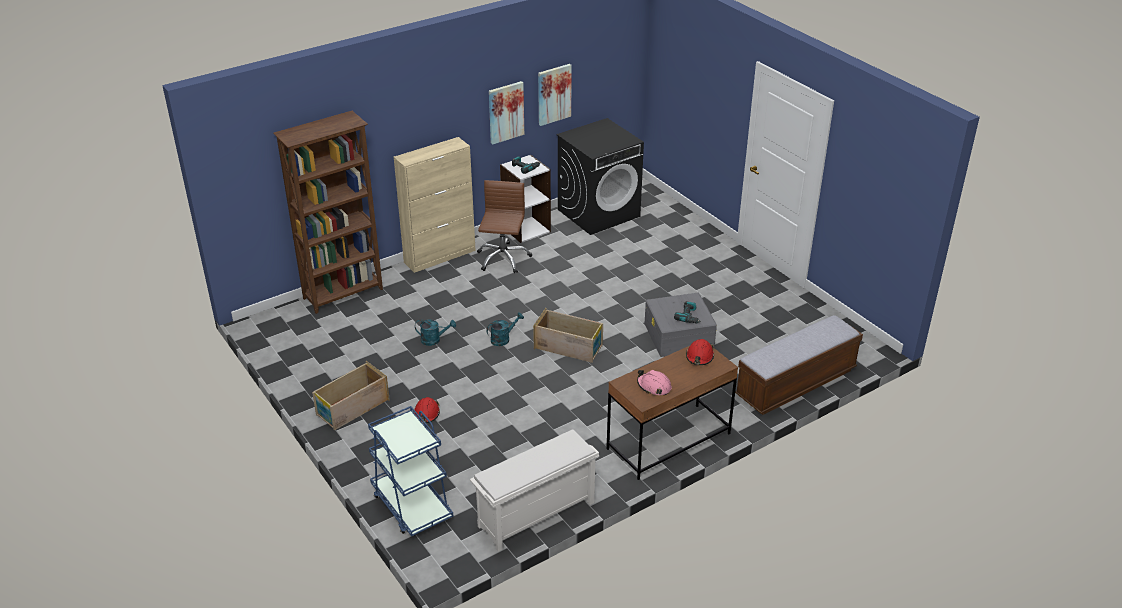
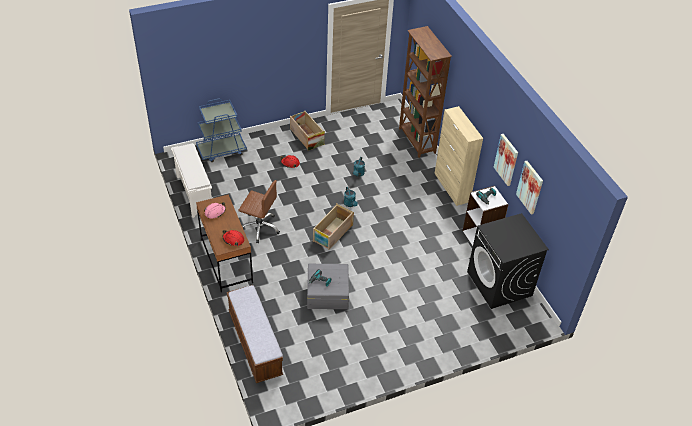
camera: 100 degrees right, 10 degrees up
(503, 258) = (443, 218): brown office chair -> brown office chair (260, 227)

